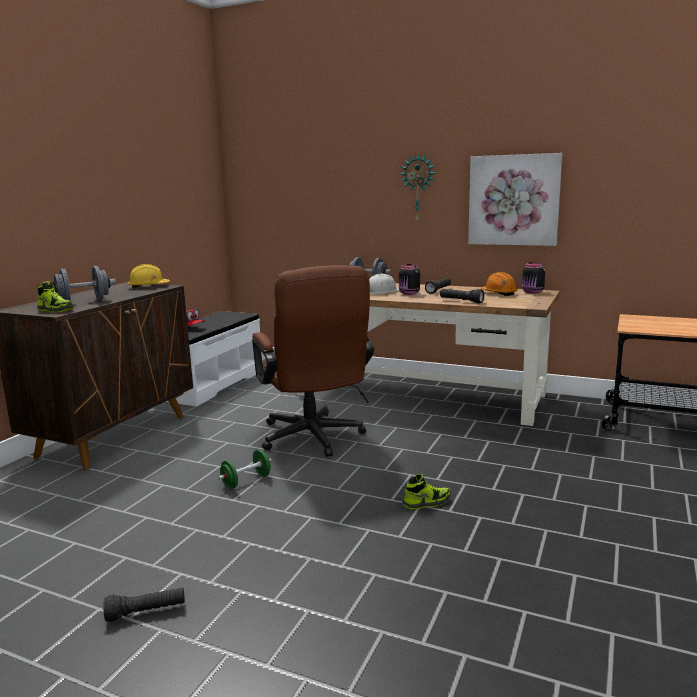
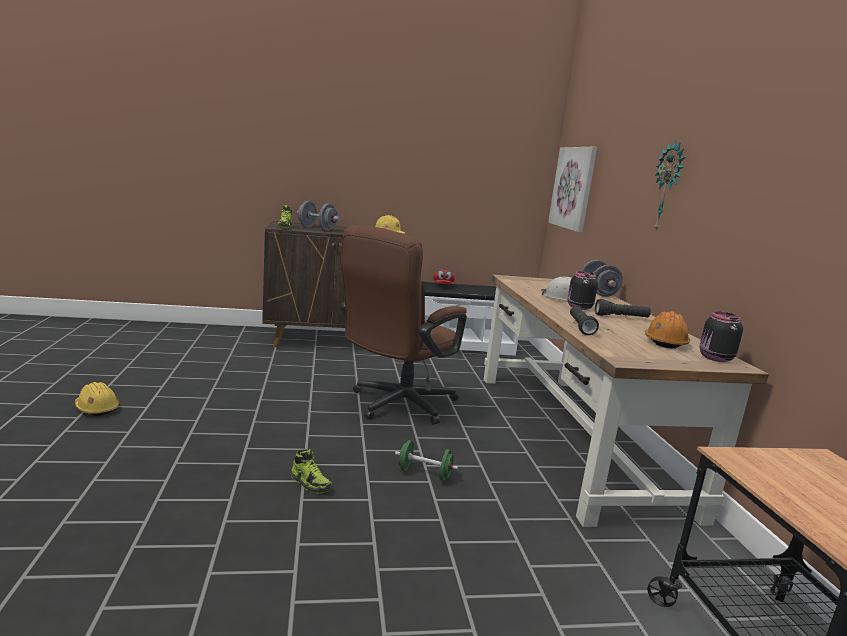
camera: 55 degrees right, 0 degrees up
(146, 612) = (96, 408): black flashlight -> yellow hard hat
(246, 481) = (293, 397): green dumbbell -> green dumbbell (424, 474)
(514, 200) = (752, 216): picture -> picture (573, 188)

